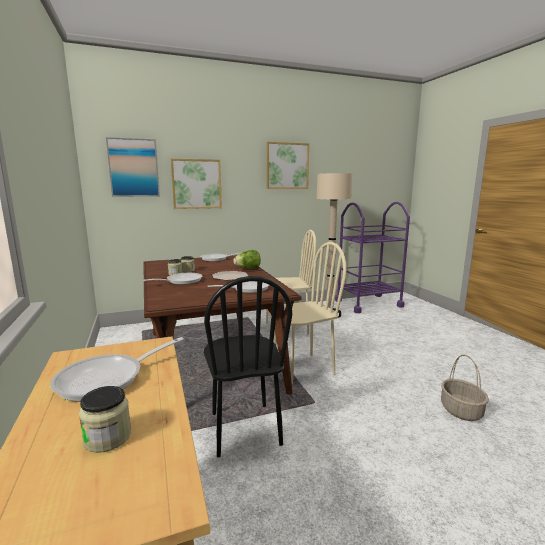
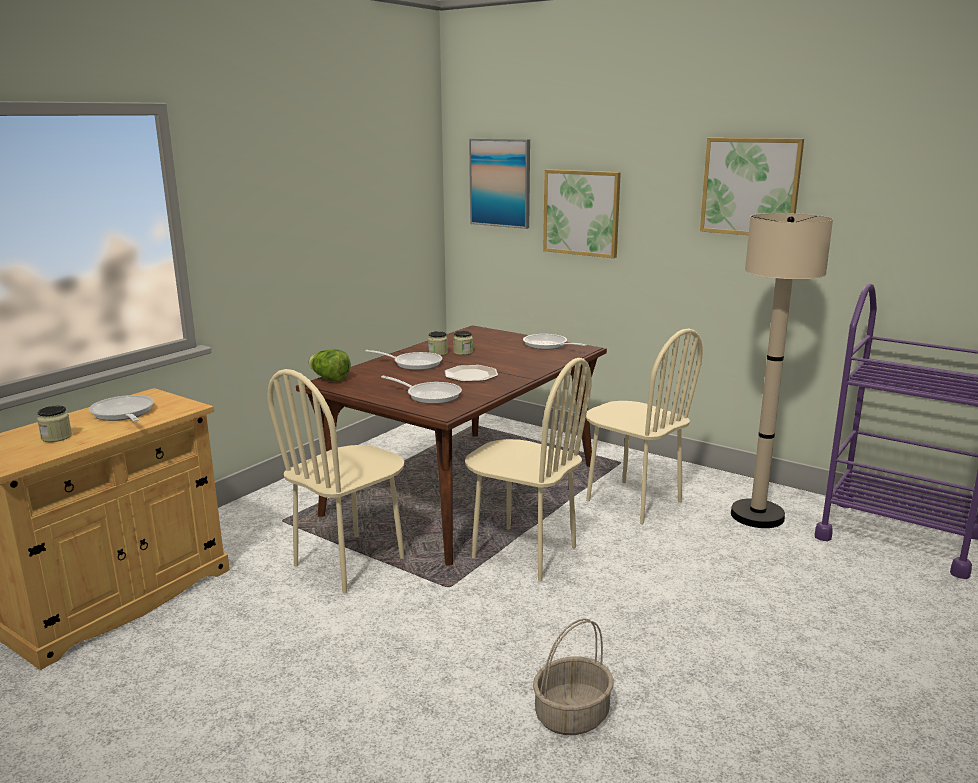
camera: 55 degrees right, 5 degrees up
(108, 379) = (123, 414): frying pan -> frying pan turned 45 degrees clockwise
(244, 429) = (350, 562): black chair -> beige chair
(248, 268) = (527, 371): lettuce -> lettuce (330, 379)

